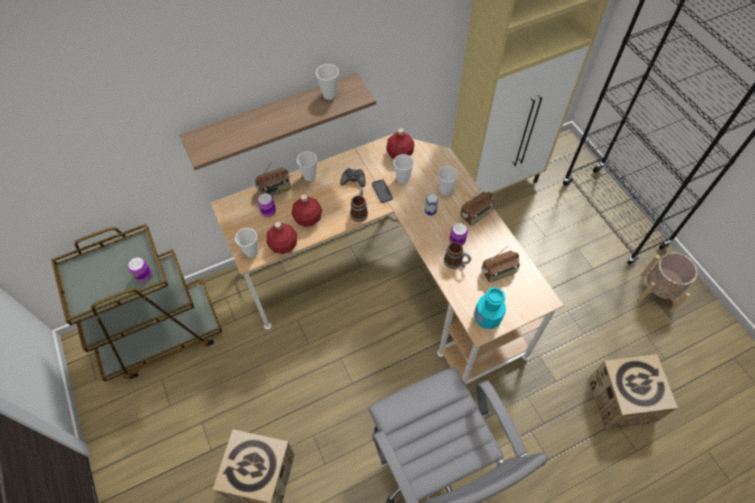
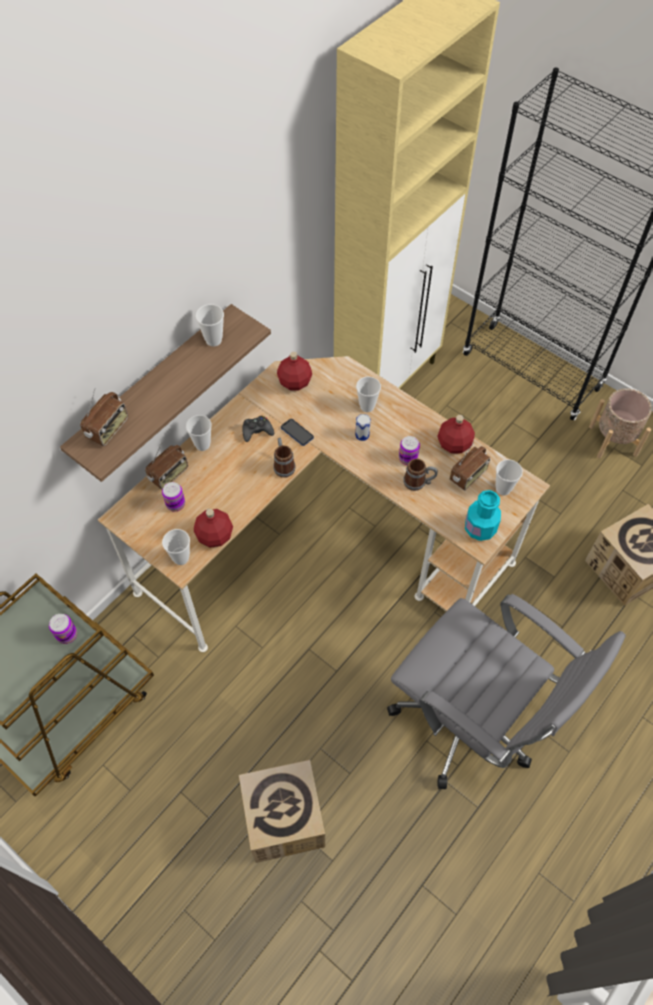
camera: 25 degrees left, 0 degrees up
(308, 218) = (227, 494): red bottle -> red bottle (453, 444)
(402, 179) = (313, 410): cup -> cup (503, 489)
(476, 215) = (414, 422): radio -> radio (108, 429)

